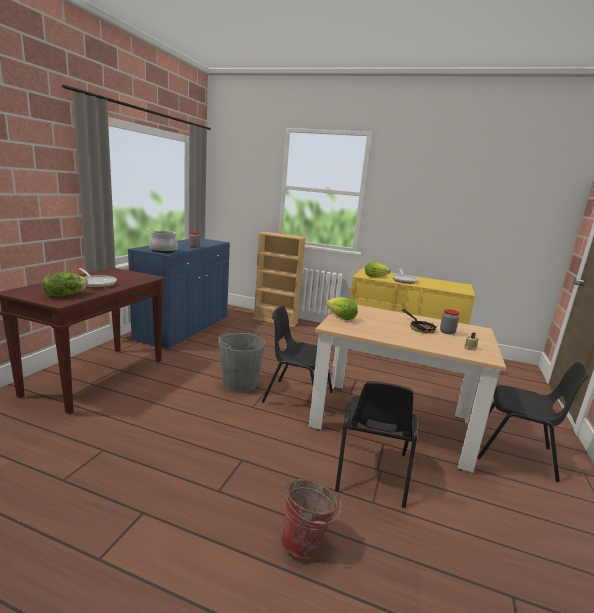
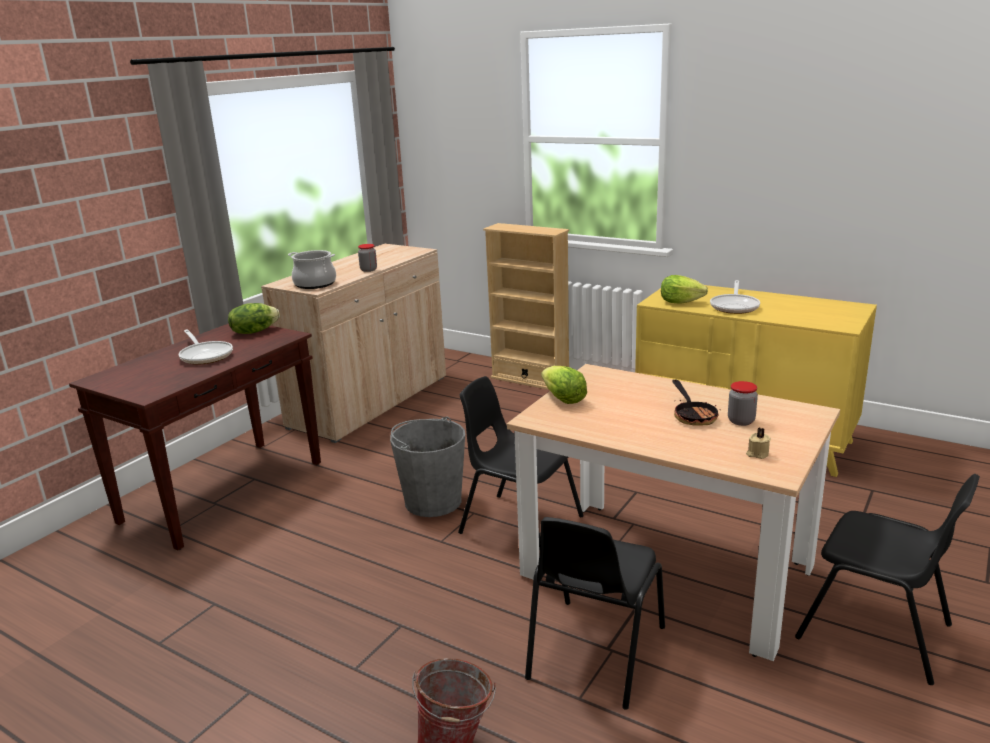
camera: 15 degrees right, 5 degrees up
(65, 295) = (157, 381): lettuce -> lettuce (254, 331)
(184, 328) = (370, 402): blue cabinet -> beige cabinet

